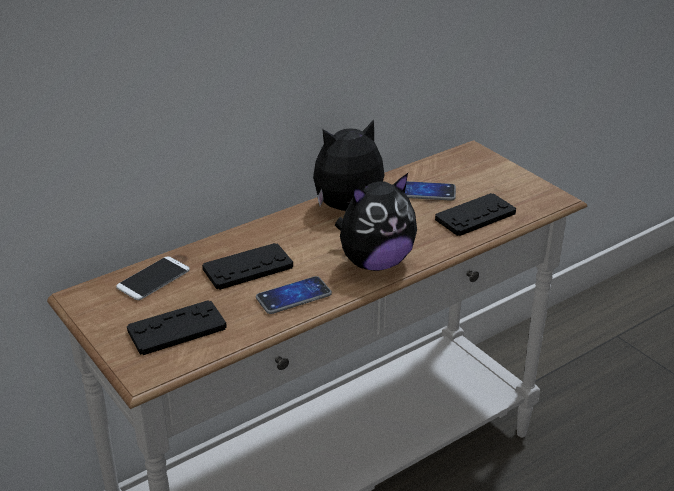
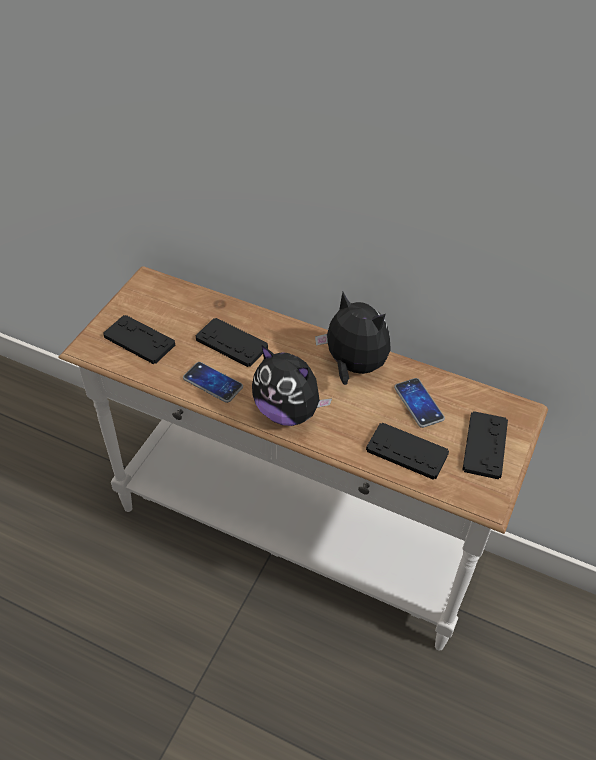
camera: 60 degrees right, 15 degrees up
(153, 279) = (187, 303): phone -> none
(496, 179) = (485, 445): none -> black game controller

